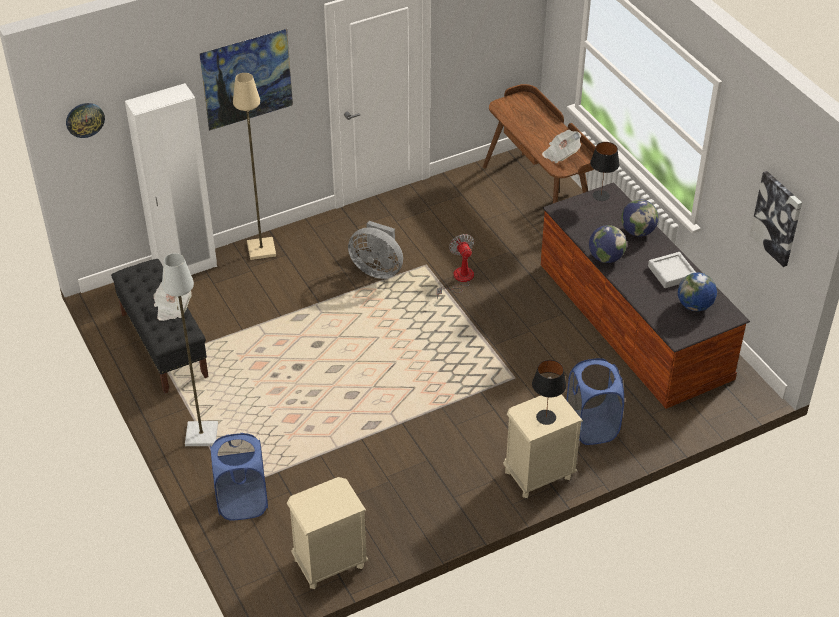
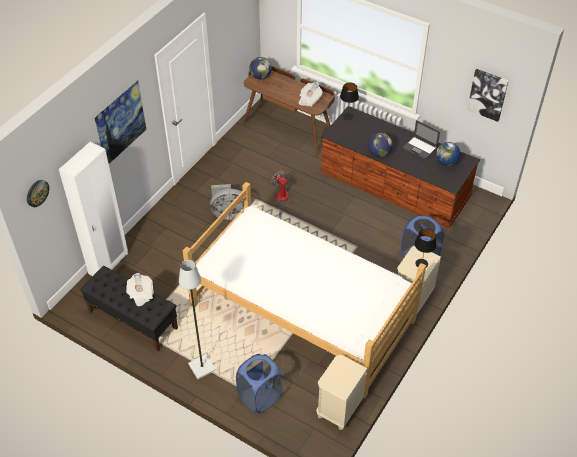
camera: 30 degrees left, 5 degrees up
(262, 249) = (148, 230): beige floor lamp -> none
(375, 427) = (302, 313): none -> bed
(637, 231) = (384, 130): globe -> globe (260, 76)
(671, 273) = (420, 148): grey tray -> laptop

